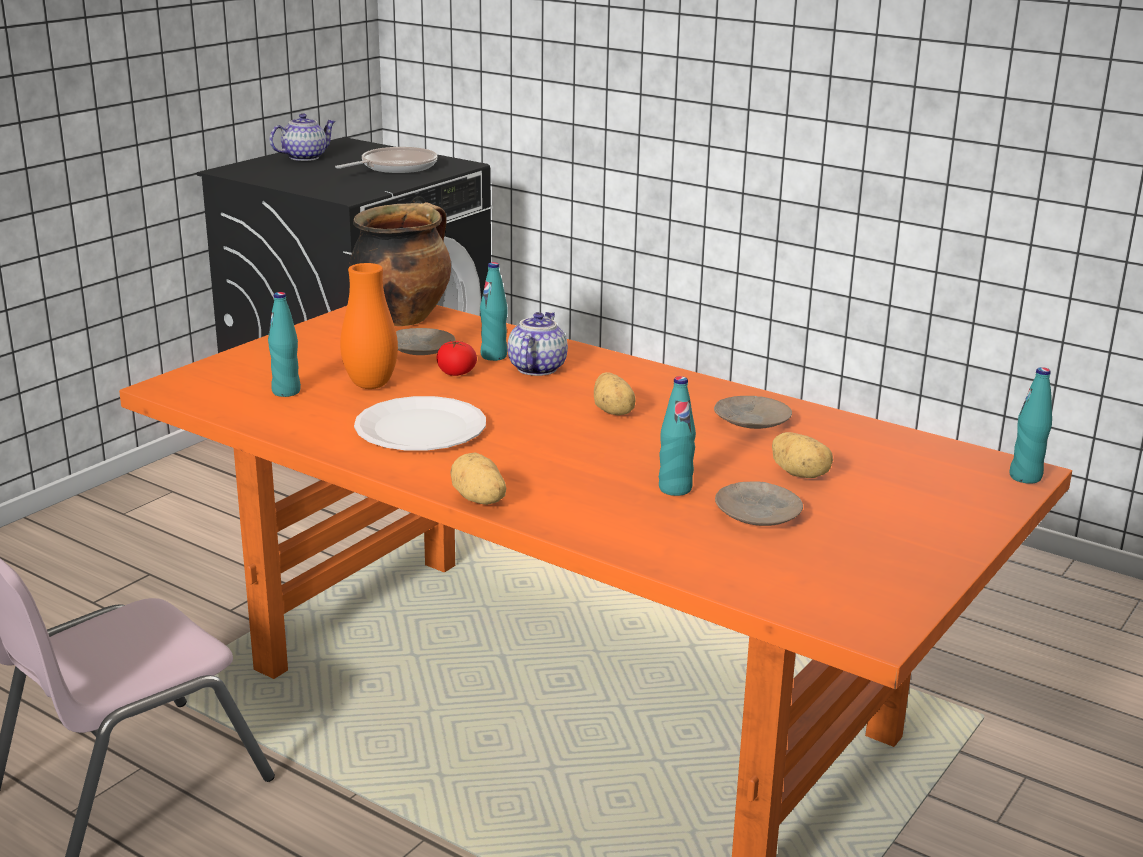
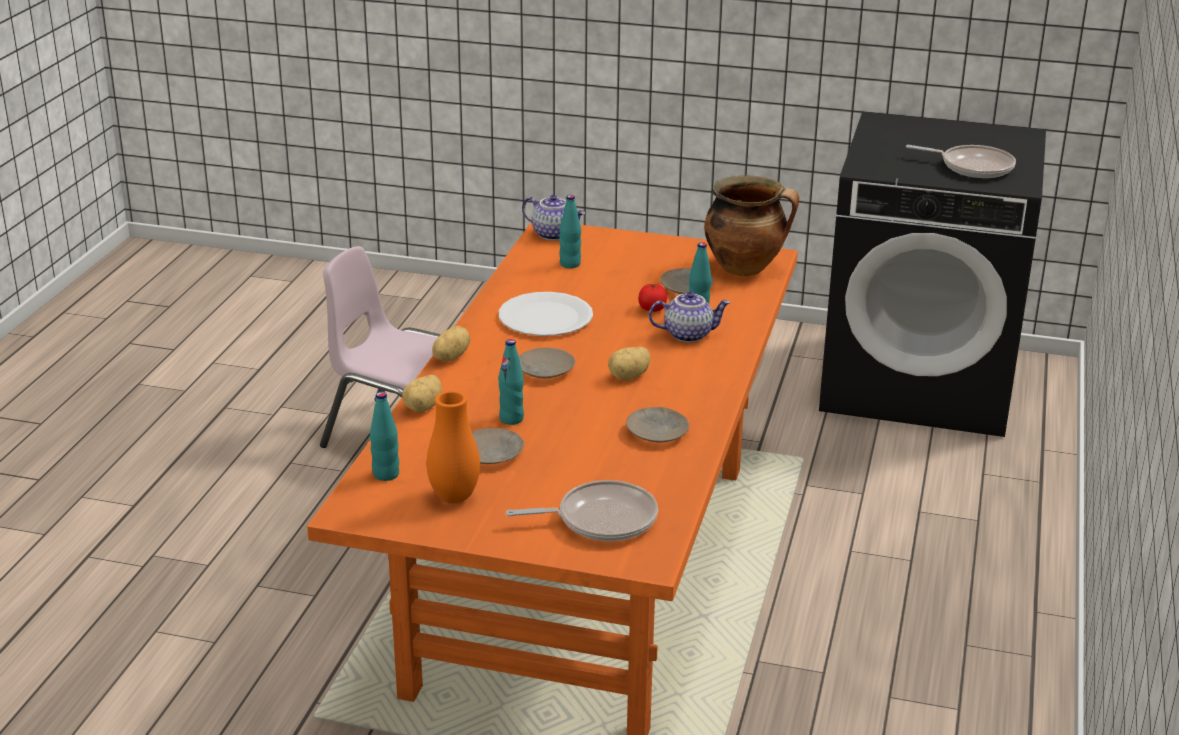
camera: 70 degrees right, 5 degrees up
(304, 157) = (955, 132): teapot -> teapot (554, 234)
(370, 385) = (604, 286): orange vase -> orange vase (454, 497)
(563, 451) = (545, 370): none -> beige plate
(800, 474) = (571, 463): potato -> potato (424, 407)
(932, 479) = (601, 519): none -> frying pan
(1025, 477) = (637, 562): turquoise bottle -> turquoise bottle (386, 474)

